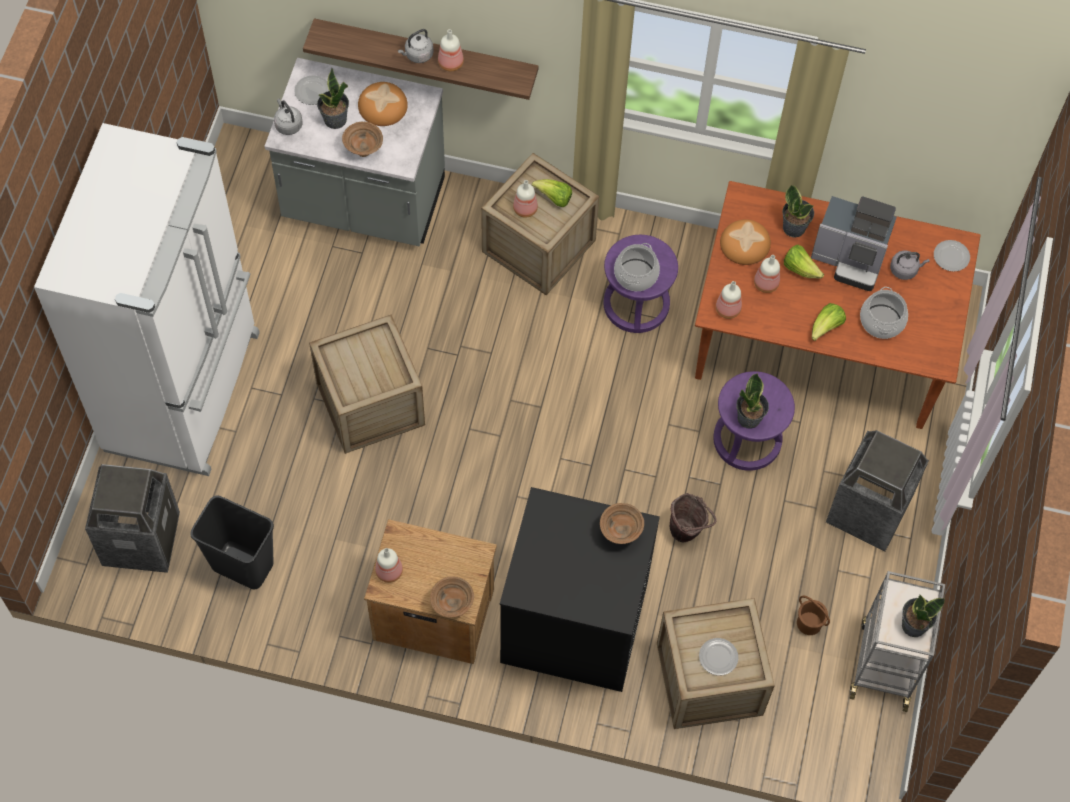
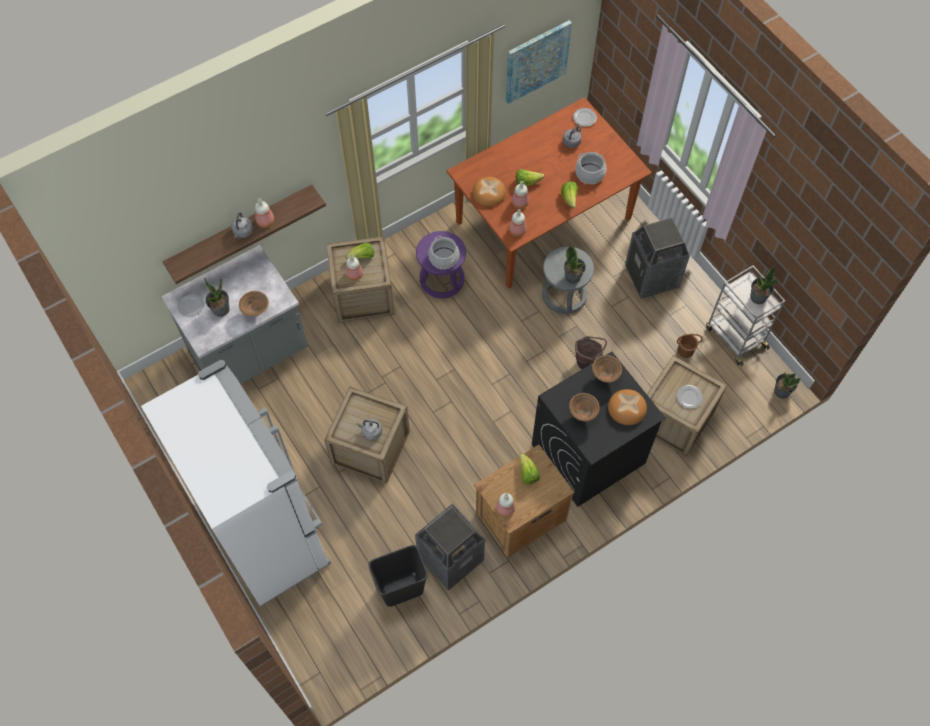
camera: 45 degrees left, 0 degrees up
(141, 539) = (333, 630): trash can -> trash can (450, 558)
(288, 124) = (198, 334): grey kettle -> grey kettle (371, 432)
(382, 106) = (238, 281): bread -> bread (626, 408)
(450, 561) = (527, 473): none -> lettuce
(452, 605) = (554, 493): brown bowl -> brown bowl (582, 414)
(747, 440) = (564, 295): purple stool -> grey stool
(794, 227) = (501, 165): potted plant -> potted plant (781, 391)
(850, 259) = (543, 158): coffee machine -> none
(923, 135) = (536, 61): none -> picture

